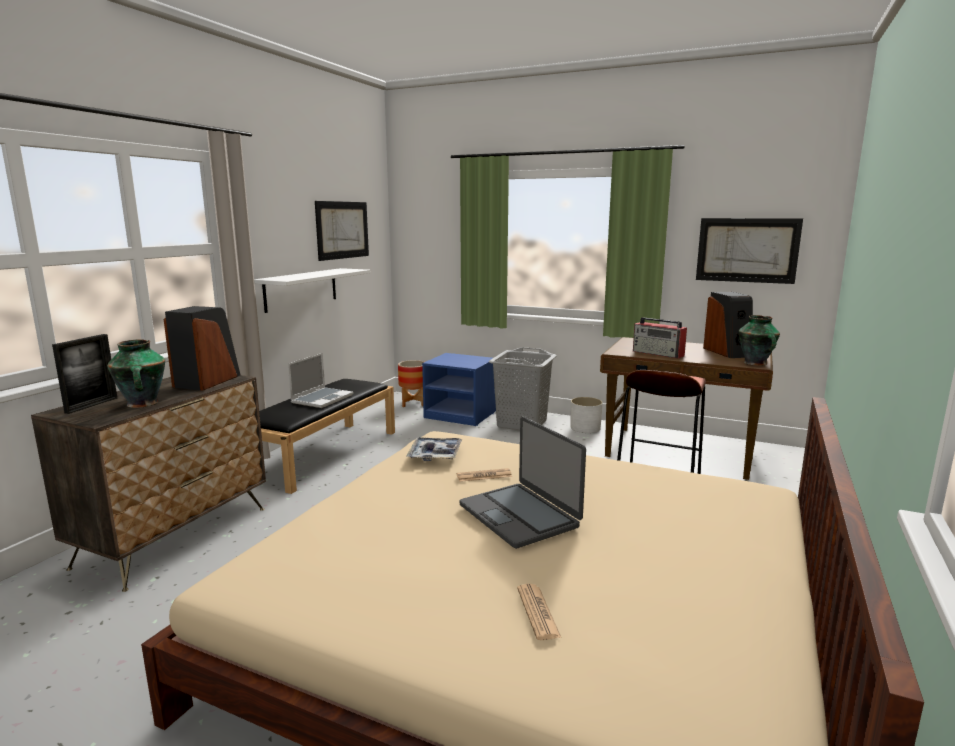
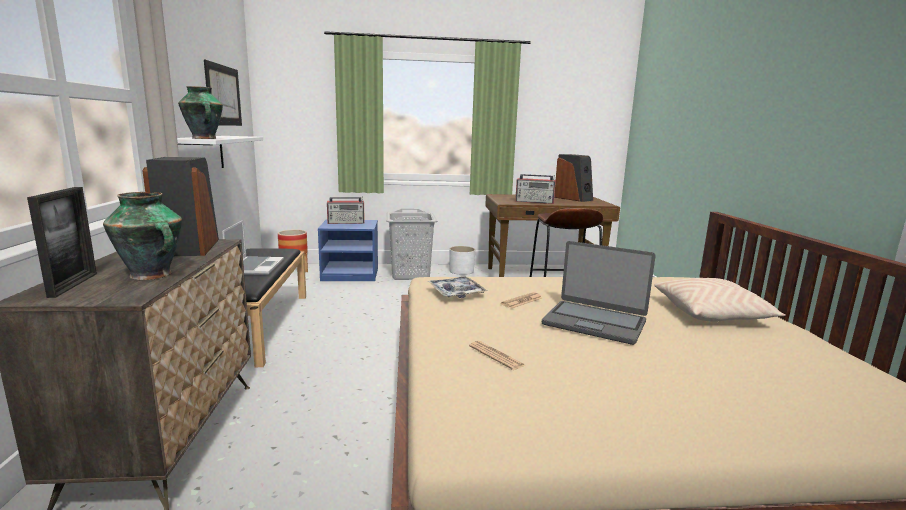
camera: 30 degrees left, 0 degrees up
(459, 358) = (346, 222): none -> radio
(538, 612) = (719, 382): newspaper -> newspaper (496, 356)
(694, 539) = (712, 314): none -> beige pillow
(747, 250) = (570, 124): picture -> none
(755, 363) = (603, 203): vase -> vase (204, 138)

